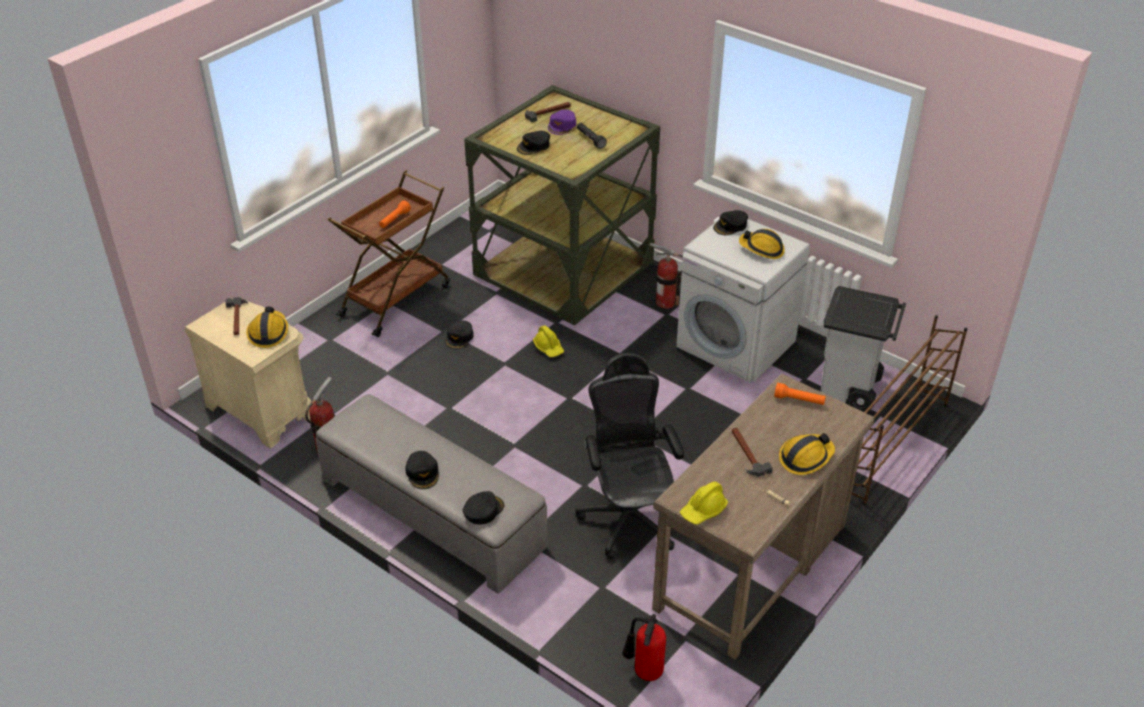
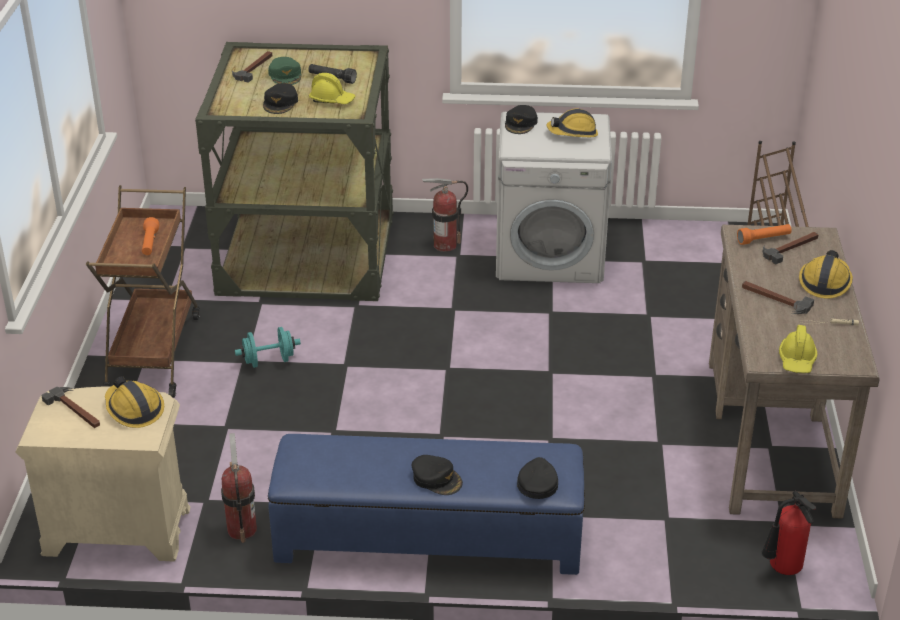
camera: 35 degrees left, 5 degrees down
(431, 512) = (427, 536): grey bench -> blue bench
(459, 338) = (269, 361): black cap -> turquoise dumbbell
(549, 348) = (375, 332): yellow hard hat -> yellow hard hat (332, 100)
(562, 125) = (285, 75): purple cap -> green cap
(628, 517) = (621, 447): office chair -> none
(812, 417) = (790, 248): none -> hammer
(850, 390) = (692, 254): grey trash can -> none

